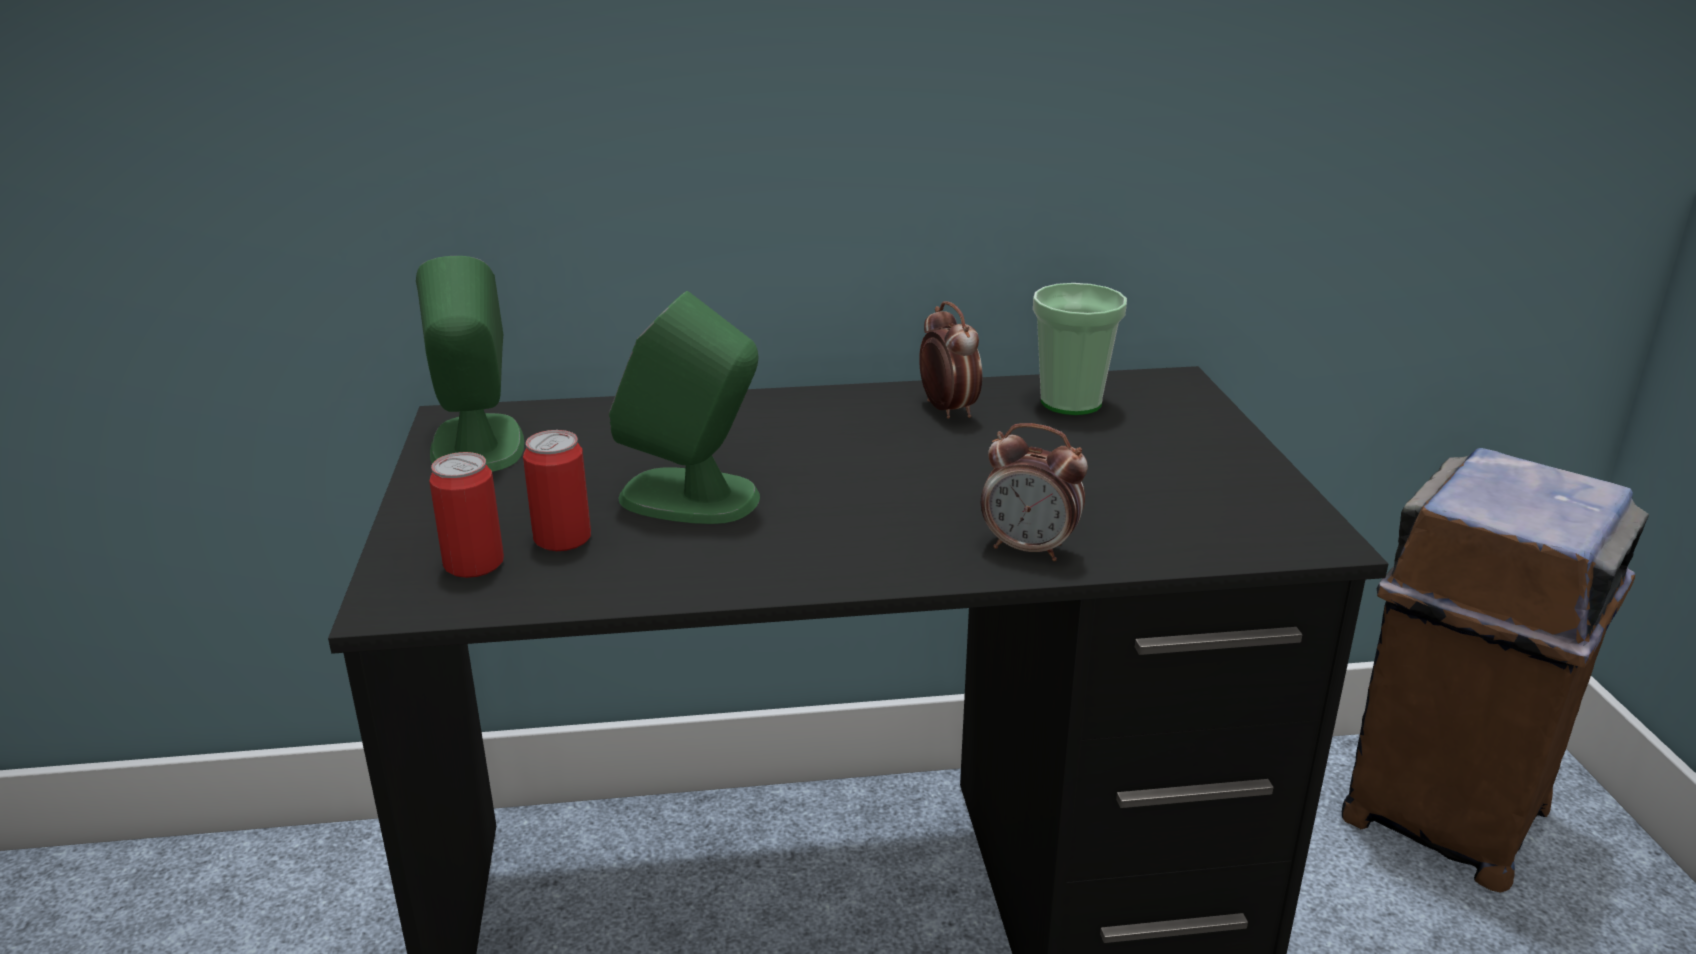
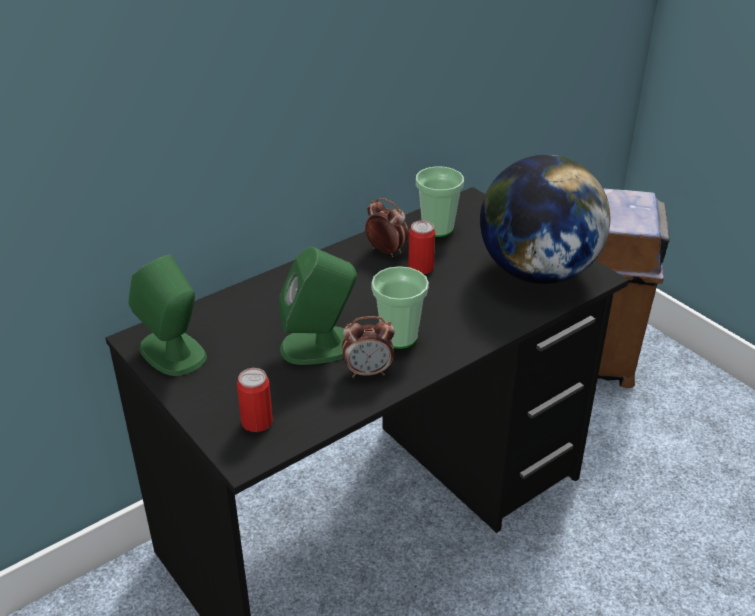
camera: 30 degrees left, 10 degrees up
(562, 538) = (283, 392): can -> can (421, 268)
(834, 523) = (399, 337): none -> cup
(1029, 549) = (492, 321): alarm clock -> alarm clock (368, 372)
(1197, 503) = (537, 272): none -> globe

